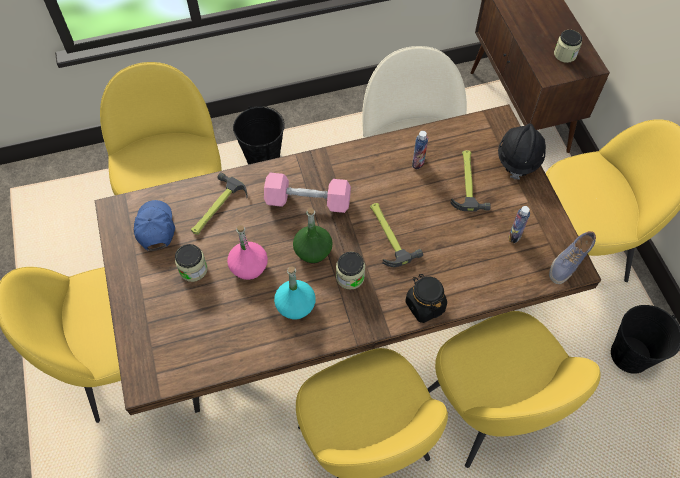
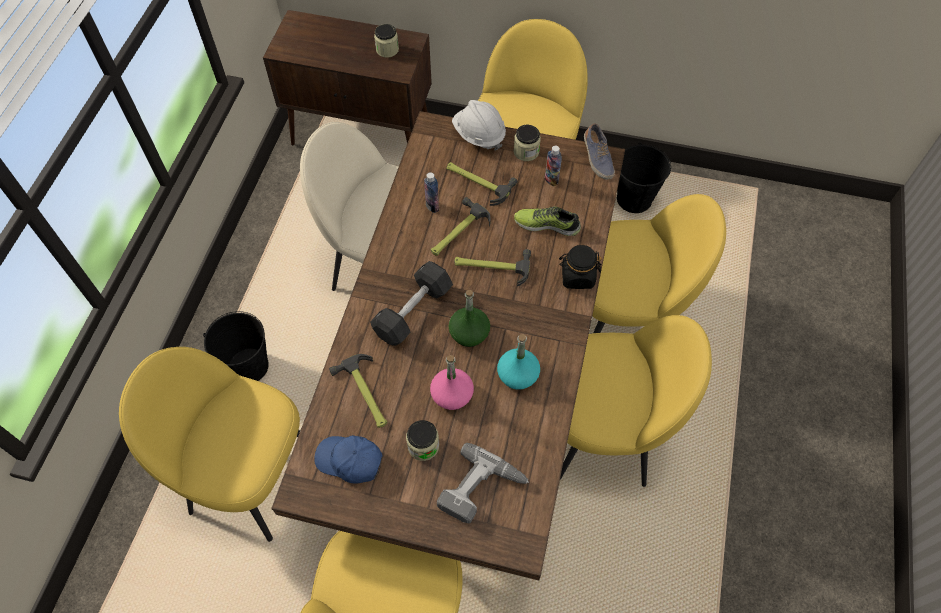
camera: 60 degrees left, 0 degrees up
(176, 330) = (482, 491): none -> power drill
(308, 201) = (413, 311): pink dumbbell -> black dumbbell
(350, 277) = (515, 317): jar -> jar (526, 152)
(405, 193) = (457, 232): none -> hammer
(463, 255) = (547, 224): none -> shoe
(519, 158) = (479, 135): black hard hat -> white hard hat

